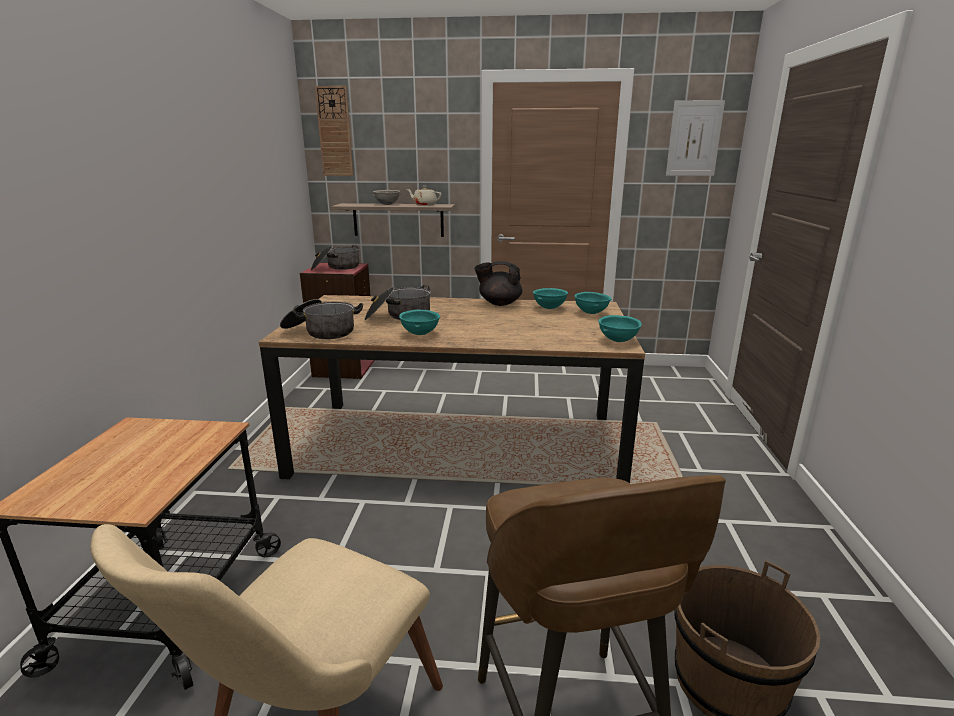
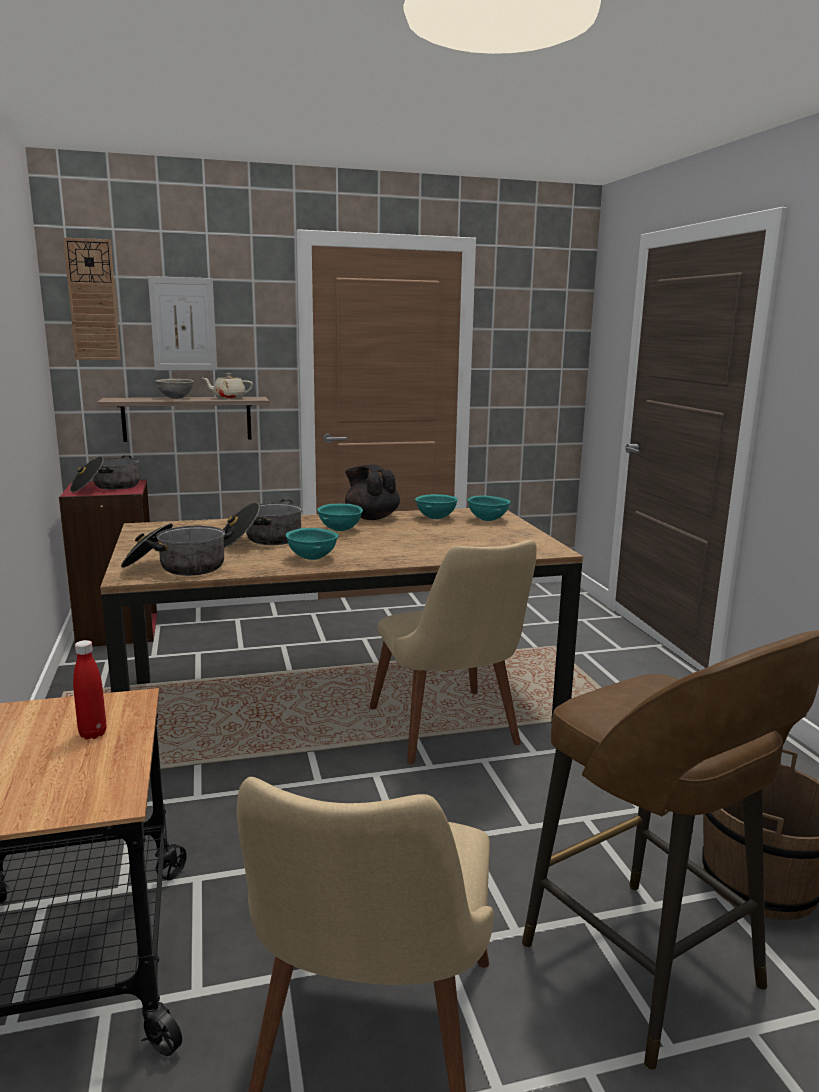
camera: 20 degrees left, 5 degrees down
(176, 451) = (93, 734): none -> red bottle
(499, 303) = (371, 517): black teapot -> black teapot turned 60 degrees clockwise
(527, 485) = (452, 734): none -> beige chair
(618, 341) = (545, 546): turquoise bowl -> turquoise bowl (340, 530)
(694, 138) = (543, 318): picture -> picture (183, 324)

